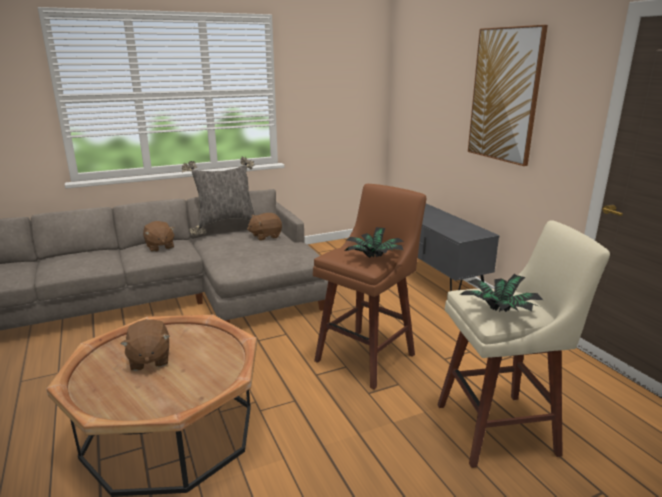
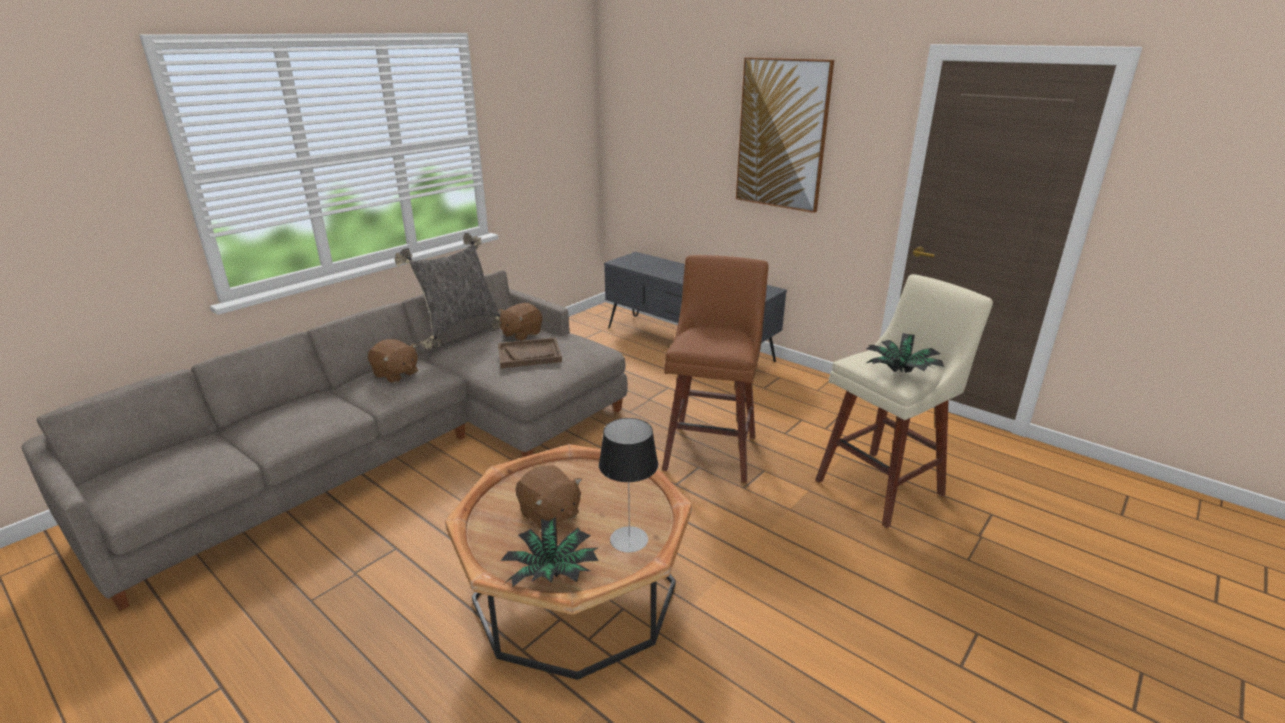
camera: 25 degrees left, 5 degrees up
(180, 393) = (629, 539): none -> table lamp
(254, 250) = (529, 354): none -> brown tray
(374, 258) = (733, 340): potted plant -> potted plant (552, 575)

